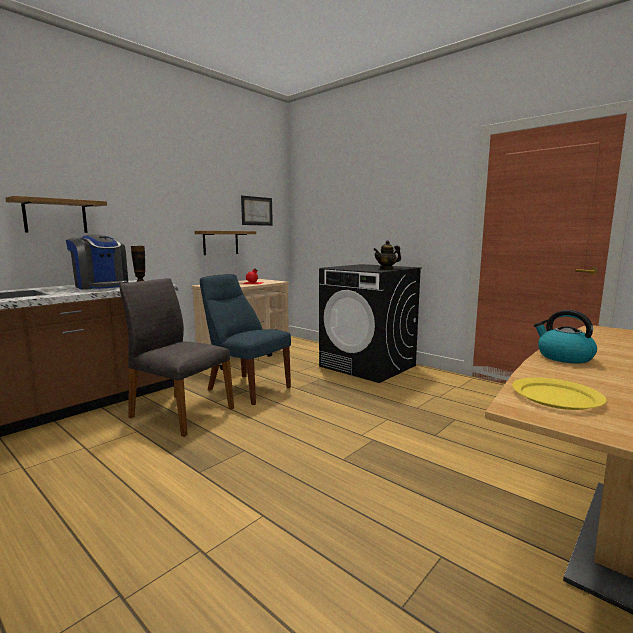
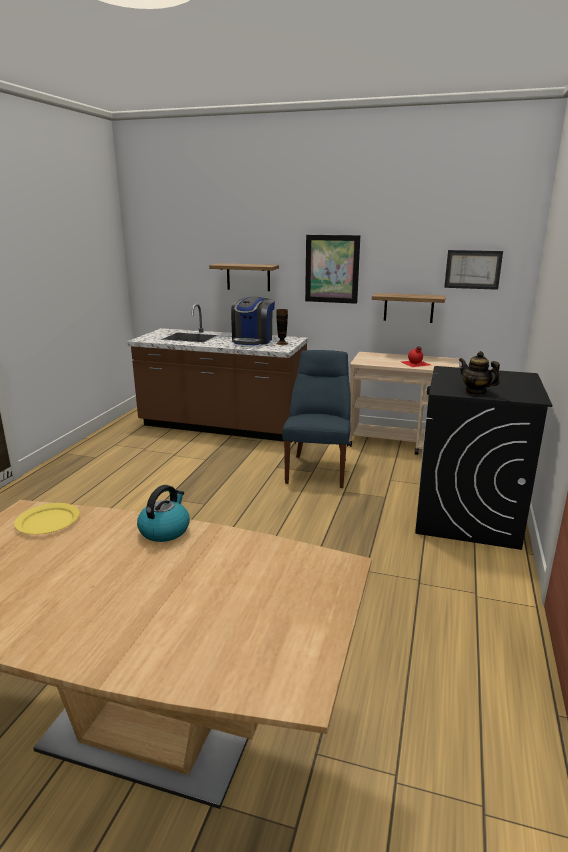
camera: 65 degrees right, 10 degrees up
(154, 208) = (332, 269): none -> picture
(180, 413) = (244, 462): grey chair -> none

